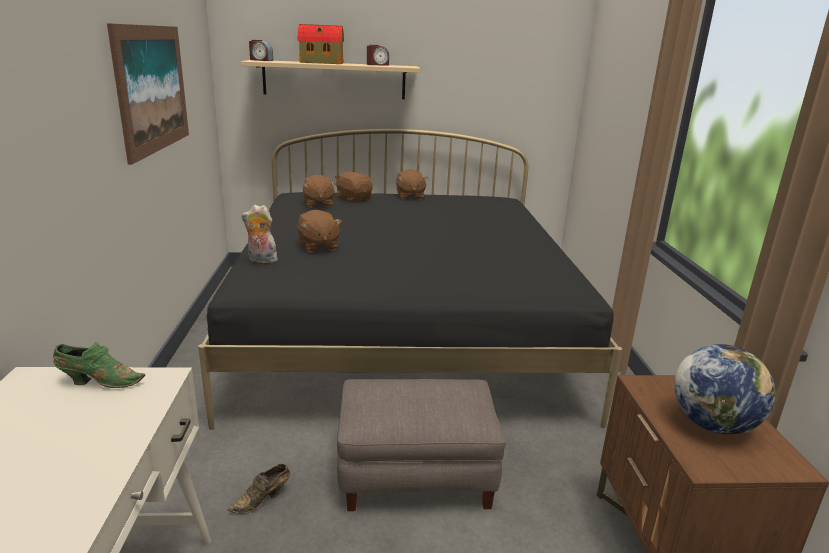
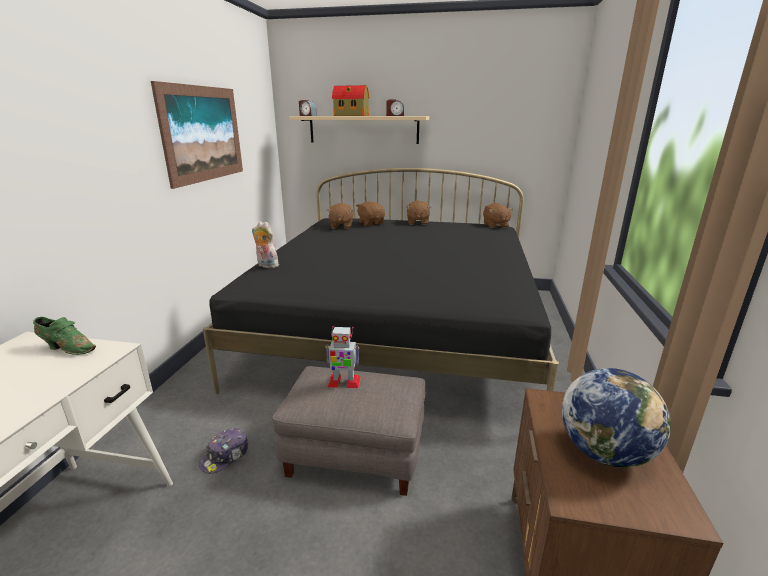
camera: 15 degrees right, 0 degrees up
(263, 500) = (225, 456): brown shoe -> cap
(318, 246) = (316, 257): brown plush toy -> brown plush toy (495, 225)
(406, 392) = (343, 382): none -> toy robot

